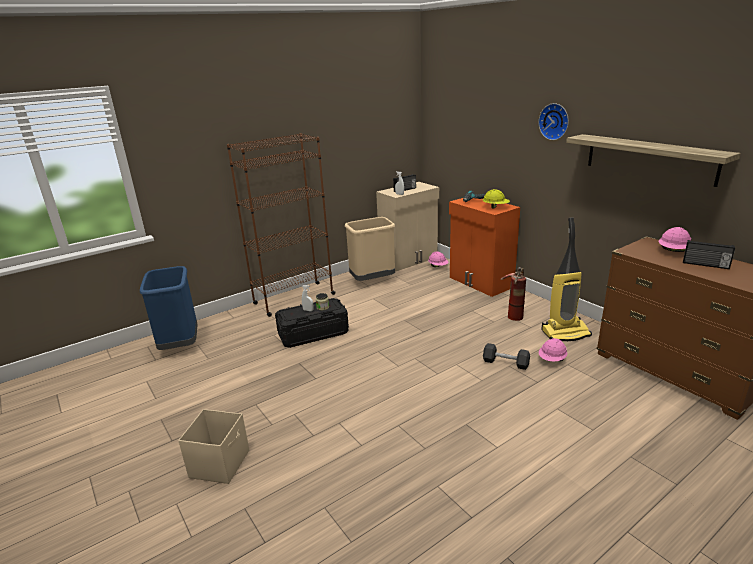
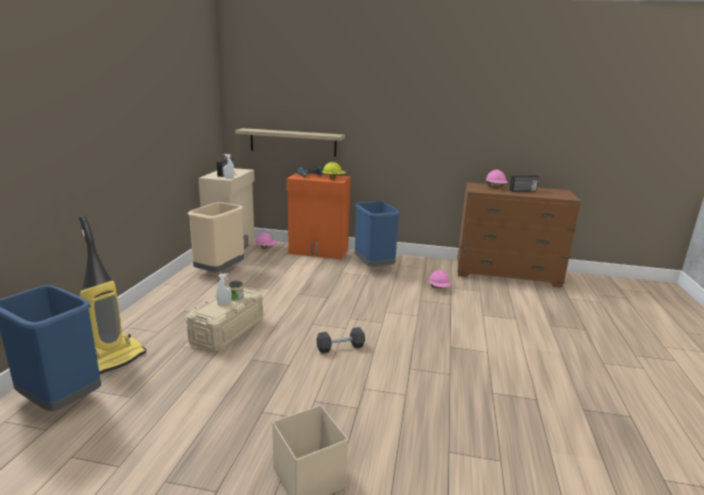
camera: 45 degrees left, 5 degrees down
(294, 299) = (155, 308): brown bookcase -> none
(313, 334) = (227, 331): black storage box -> beige storage box
(505, 363) = (415, 299): black dumbbell -> black dumbbell (340, 347)
(514, 314) = (374, 266): fire extinguisher -> blue trash can
(555, 121) = (380, 100): wall clock -> none
(565, 333) = (422, 269): vacuum cleaner -> vacuum cleaner (114, 358)
(649, 158) = (462, 124): shelf -> shelf (293, 142)

